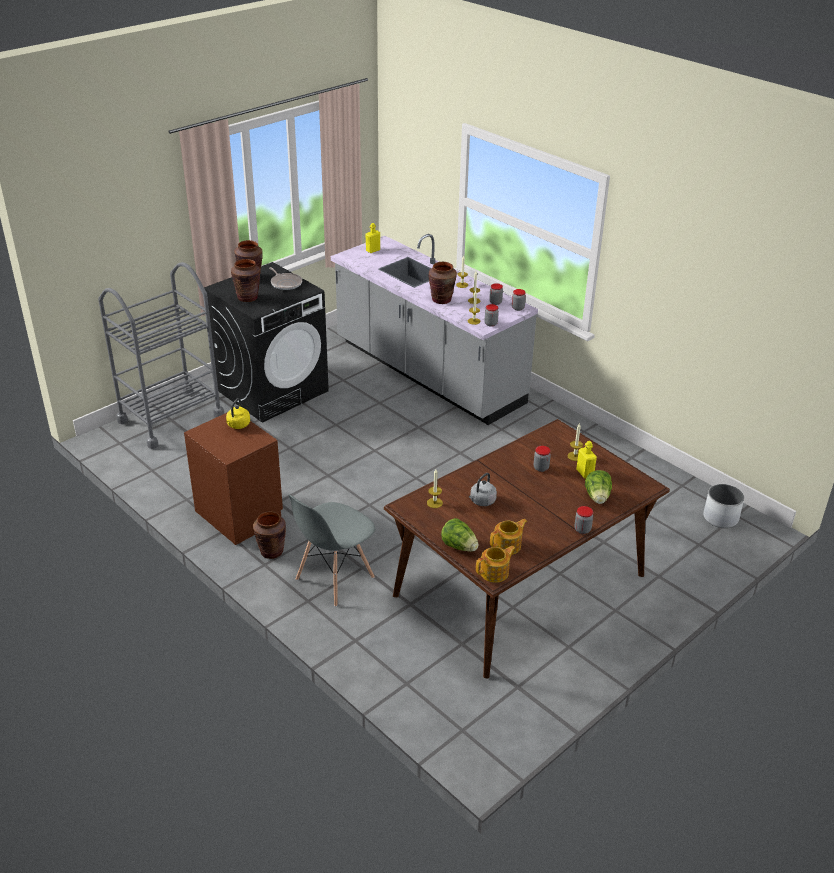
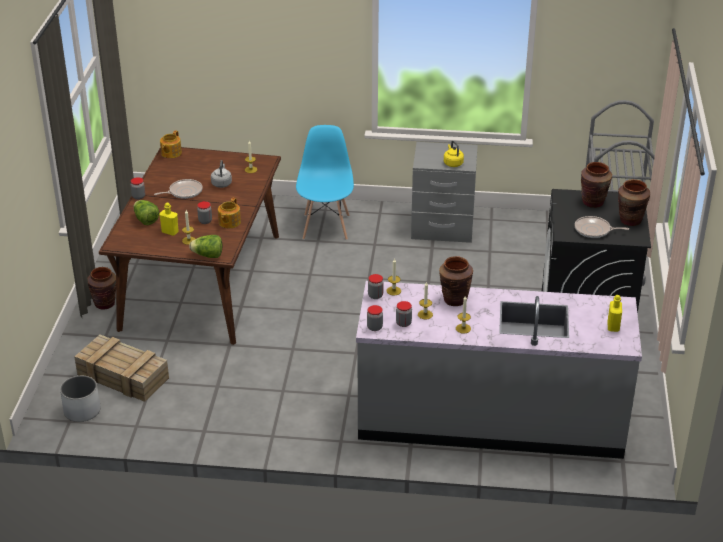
camera: 140 degrees right, 0 degrees up
(239, 514) = (442, 228): brown nightstand -> grey nightstand
(271, 551) = (387, 221): brown vase -> brown vase (105, 304)
(334, 579) = (326, 227): grey chair -> blue chair
(459, 546) = (206, 156): lettuce -> lettuce (208, 255)
(508, 545) = (177, 168): teapot -> teapot (229, 222)
(530, 511) = (184, 192): none -> frying pan
(665, 528) = (124, 376): none -> crate

